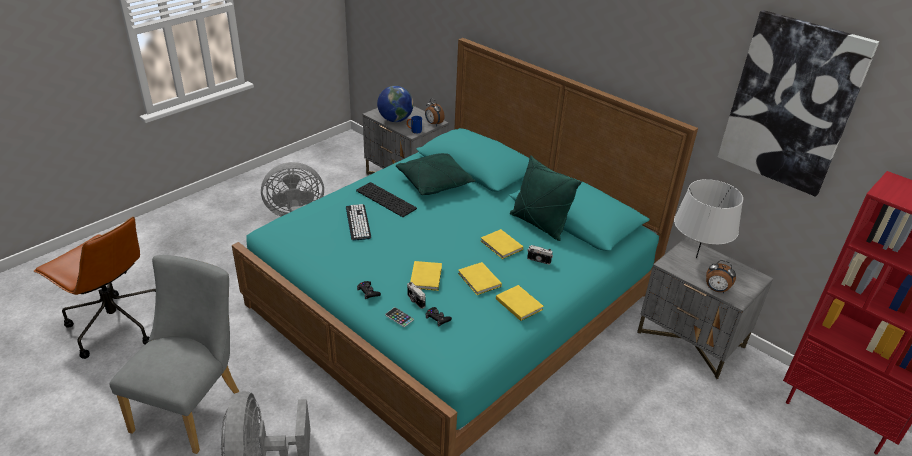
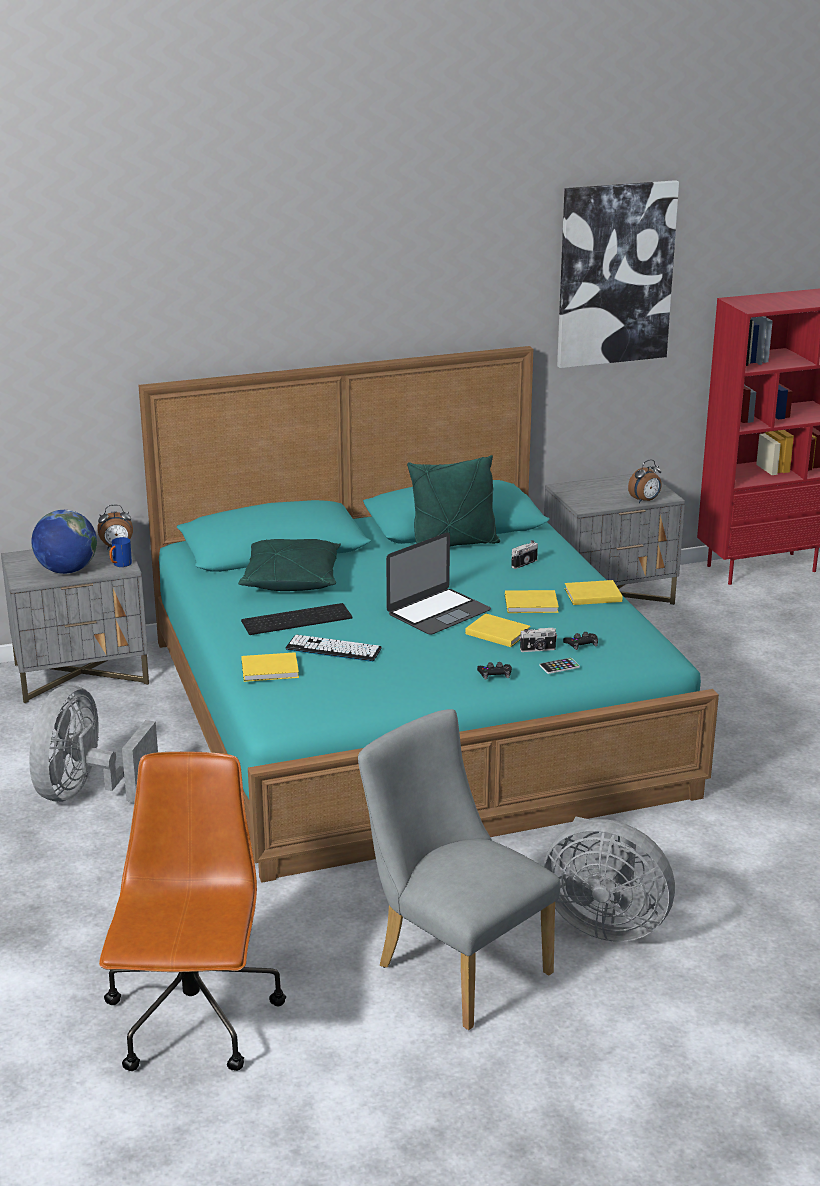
camera: 60 degrees left, 10 degrees down
(115, 325) = (193, 1022): brown office chair -> brown office chair turned 60 degrees counterclockwise
(436, 245) = (438, 612): none -> laptop
(501, 246) = (477, 576): yellow book -> yellow book (271, 670)
(696, 258) = (586, 492): grey table lamp -> none

